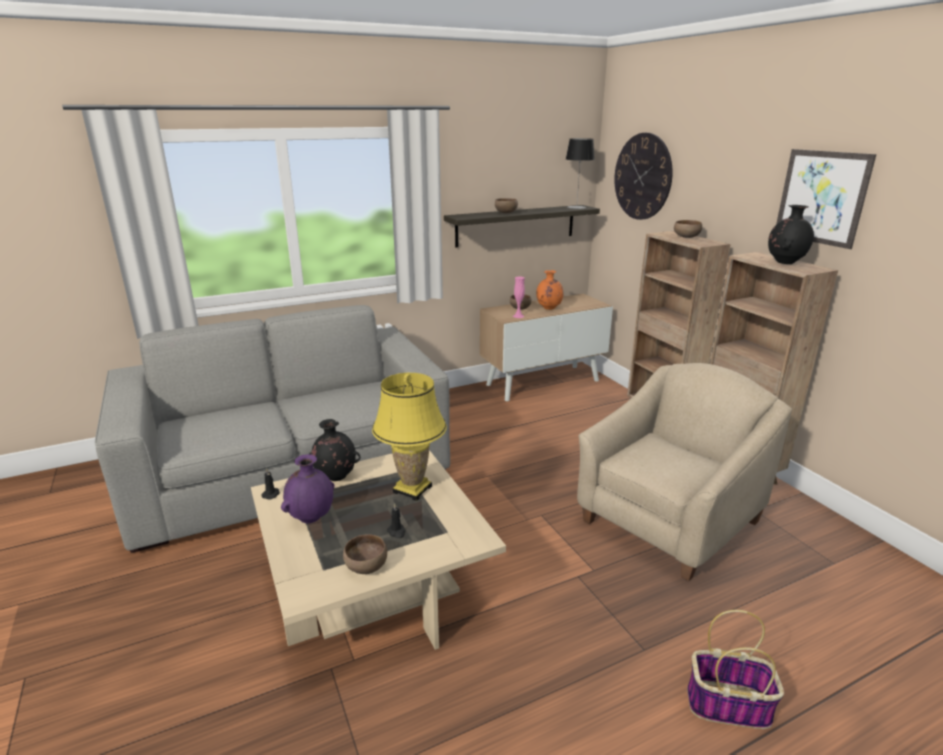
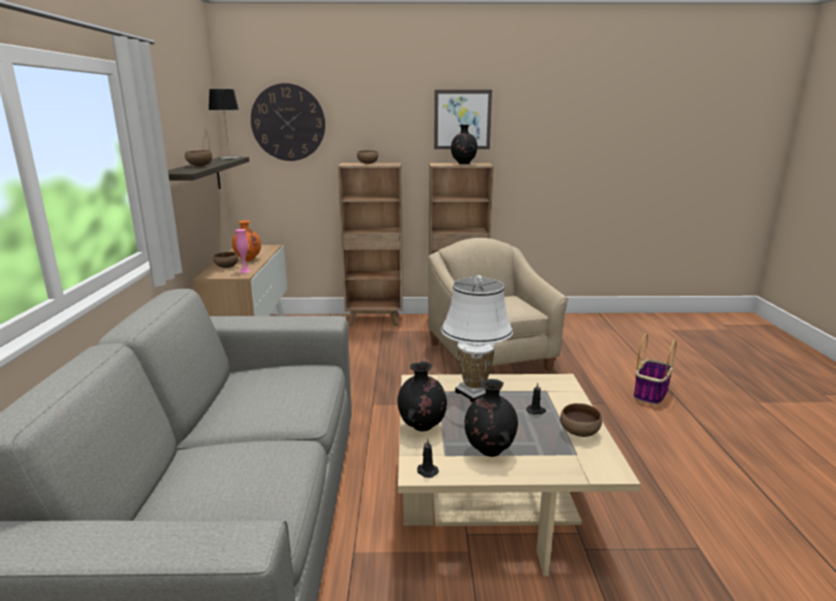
camera: 65 degrees left, 5 degrees down
(311, 517) = (489, 450): purple vase -> black vase
(412, 489) = (474, 393): yellow table lamp -> white table lamp

